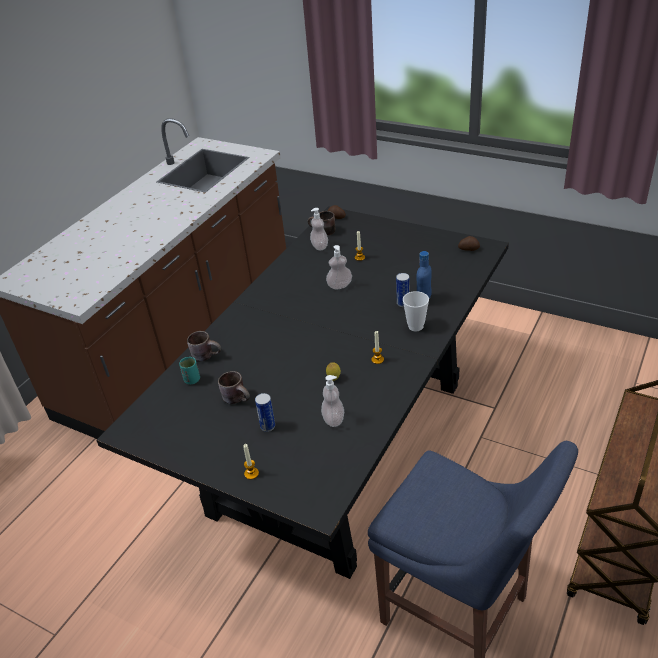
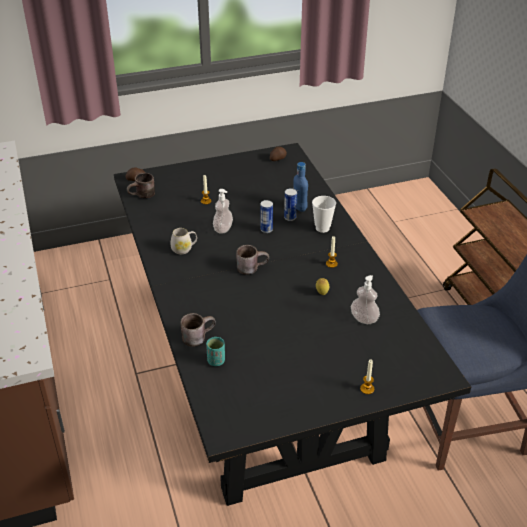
camera: 50 degrees left, 0 degrees up
(238, 398) = (275, 349): brown mug -> brown mug (251, 267)
(268, 426) = (328, 353): can -> can (266, 229)
(291, 286) = (184, 249): none -> white mug
(319, 246) = (158, 208): soap dispenser -> none

